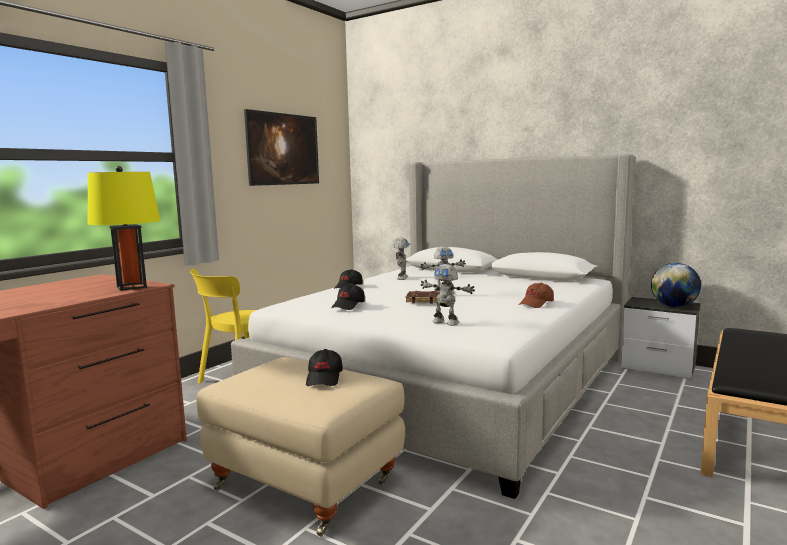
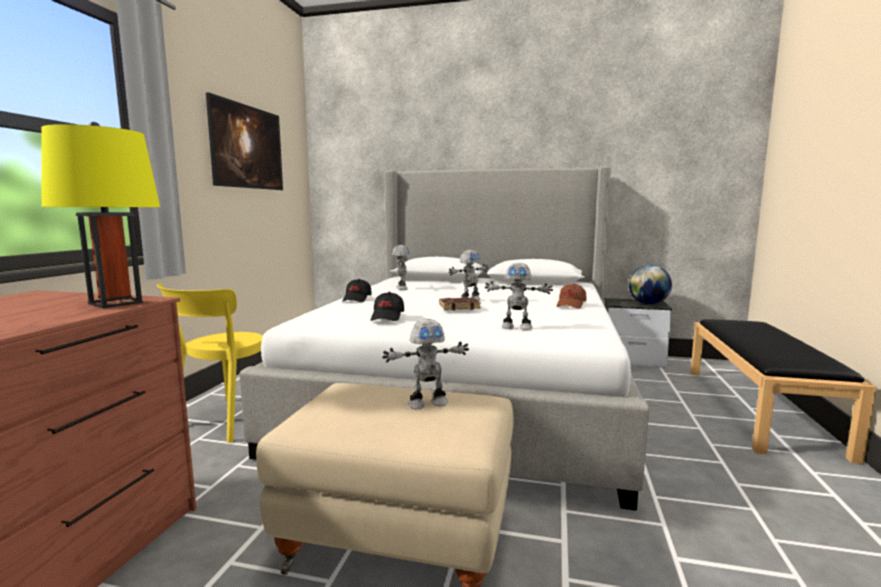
camera: 20 degrees left, 0 degrees up
(325, 378) = (427, 403): black cap -> toy robot

